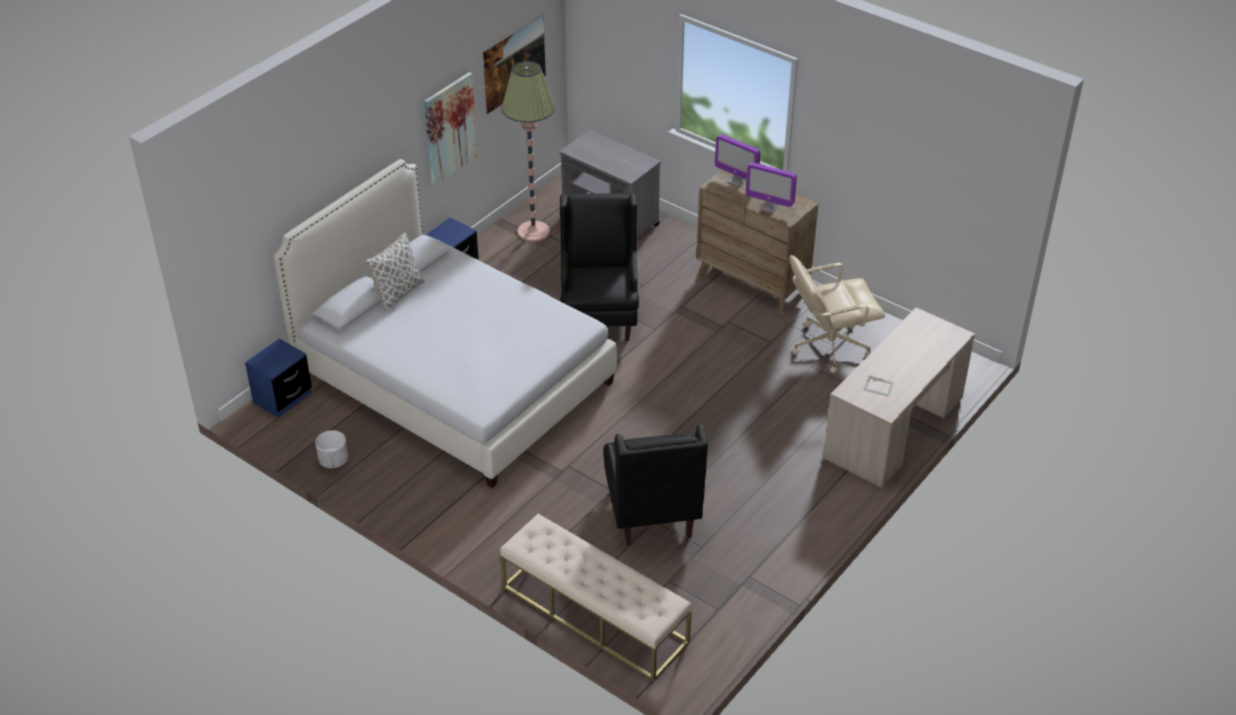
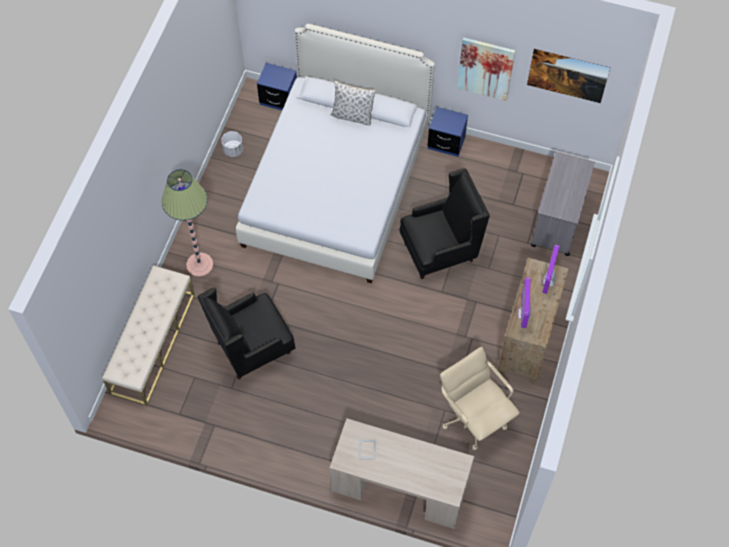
camera: 70 degrees right, 20 degrees up
(533, 231) = (518, 175): floor lamp -> floor lamp (199, 264)

